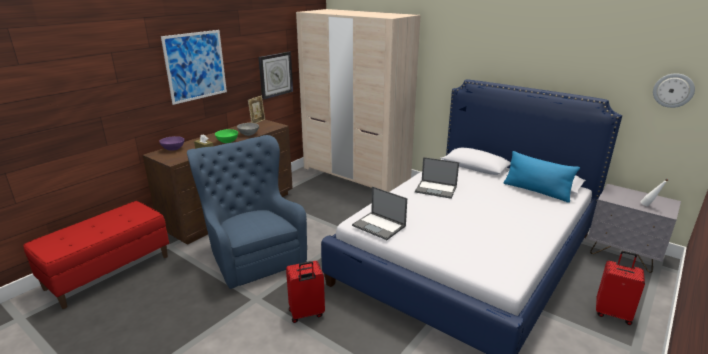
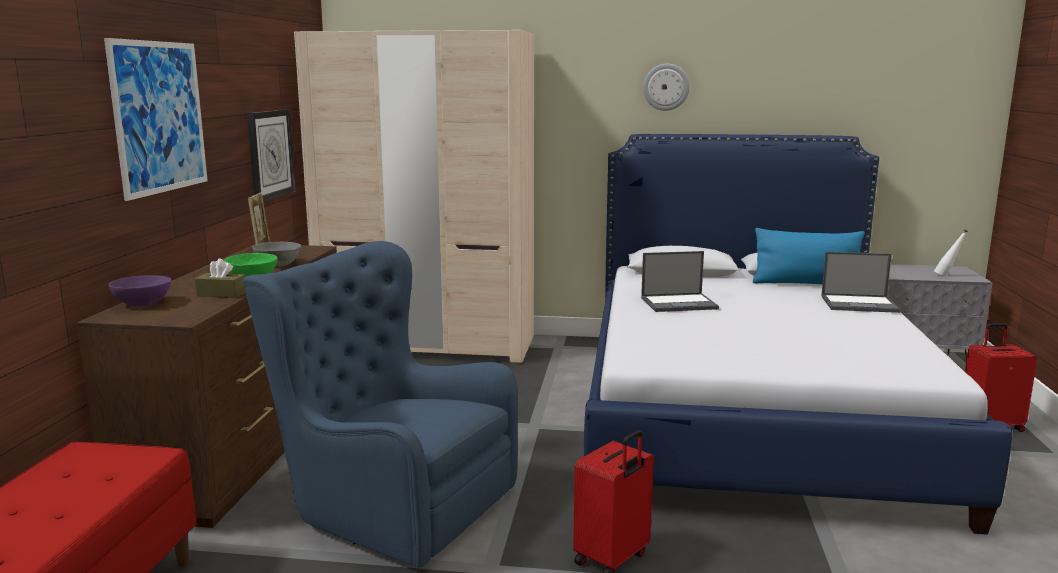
camera: 30 degrees left, 10 degrees down
(379, 226) = (680, 357): laptop -> laptop (860, 304)
(673, 90) = (932, 113): wall clock -> wall clock (666, 87)

